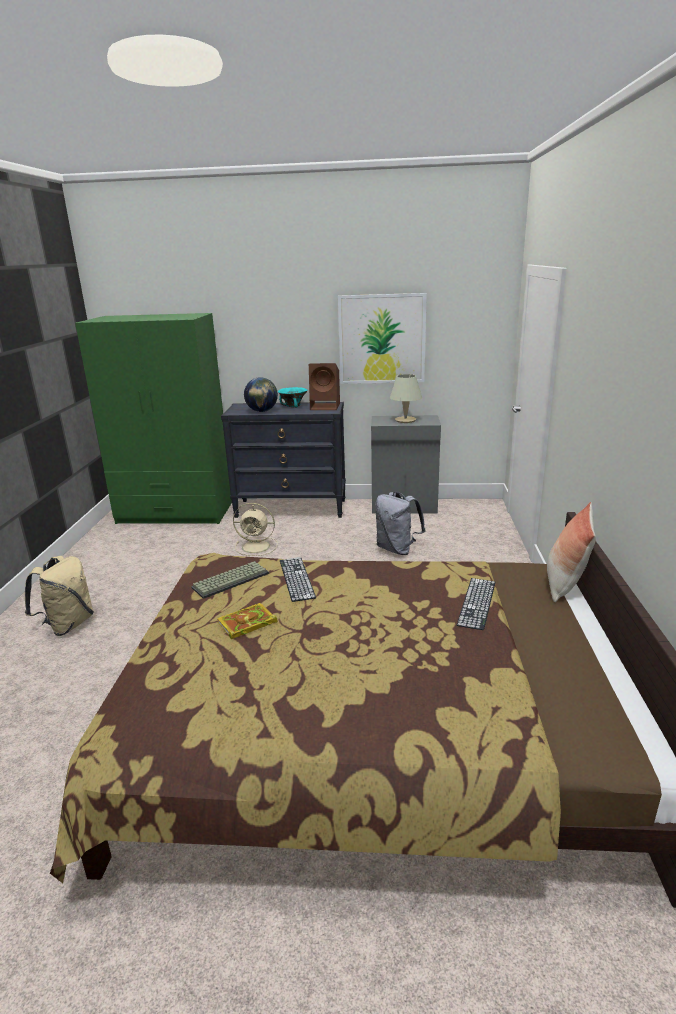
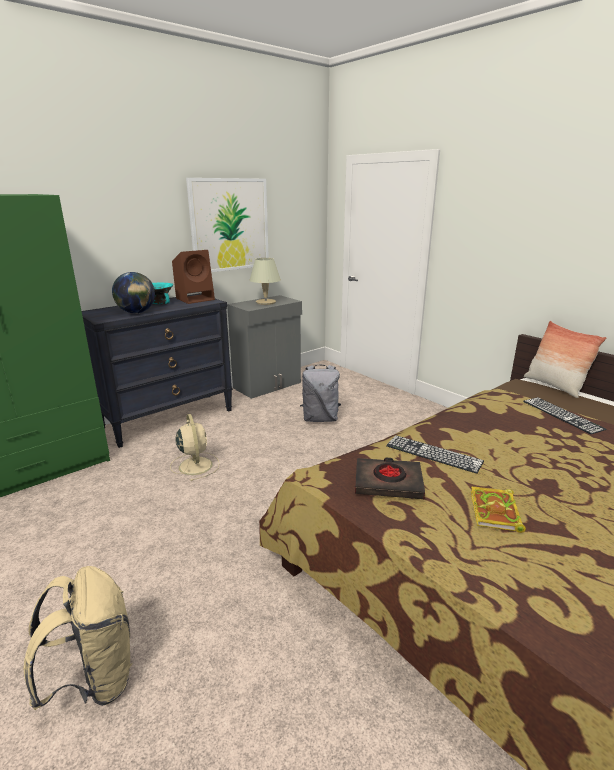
camera: 45 degrees left, 0 degrees up
(231, 580) = (388, 482): keyboard -> black book
(257, 546) = (195, 465): beige fan -> beige fan turned 75 degrees counterclockwise

